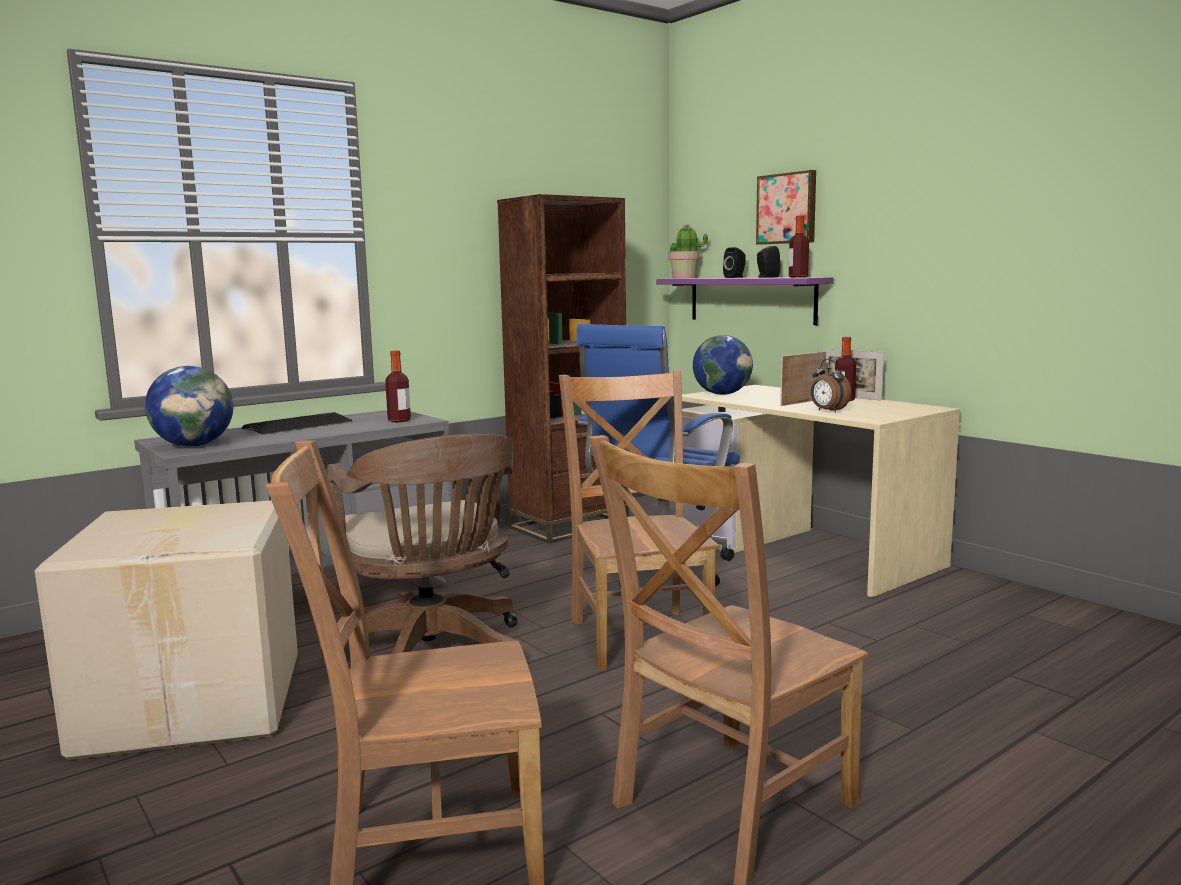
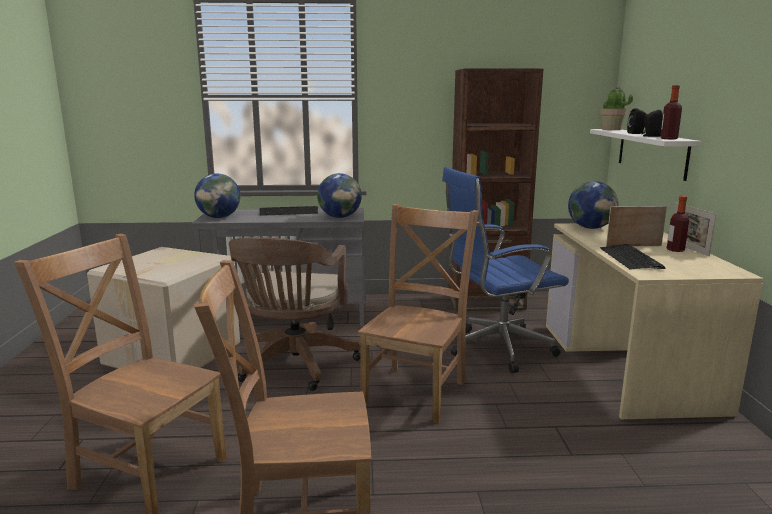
camera: 35 degrees right, 5 degrees up
(399, 420) = (340, 217): bottle -> globe
(751, 300) = (651, 152): purple shelf -> white shelf
(787, 208) = (681, 77): picture -> none
(828, 411) = (630, 258): alarm clock -> keyboard

